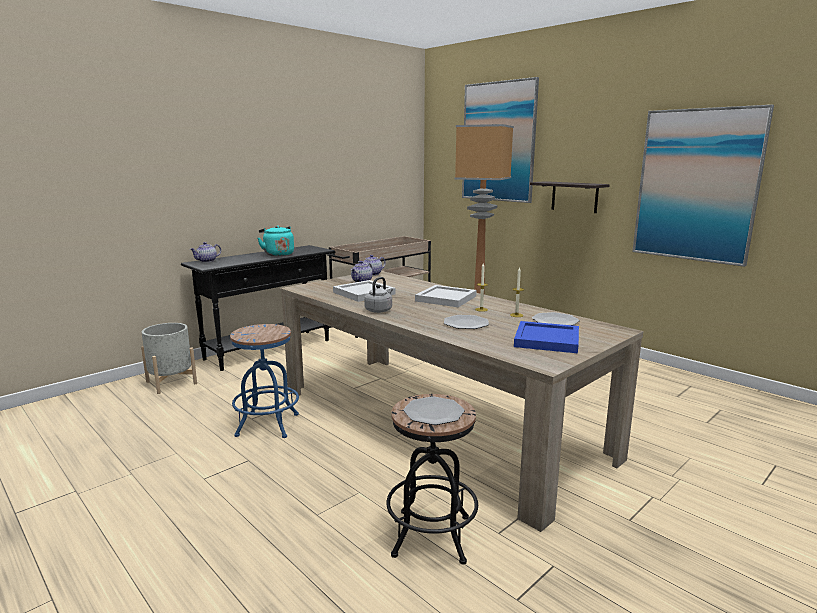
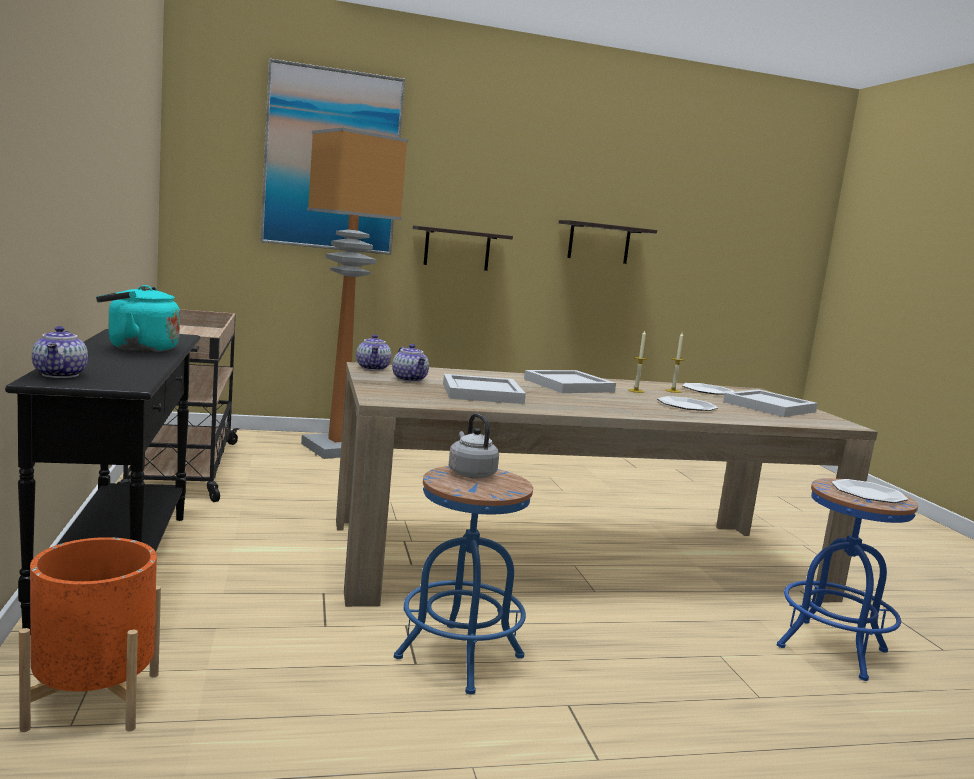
camera: 60 degrees left, 5 degrees down
(171, 382) = (93, 700): grey planter -> orange planter
(379, 310) = (584, 409): grey kettle -> grey kettle (470, 473)
(431, 536) = (832, 649): black stool -> blue stool
(546, 339) = (767, 406): blue tray -> white tray
(696, 185) = (599, 242): picture -> shelf

